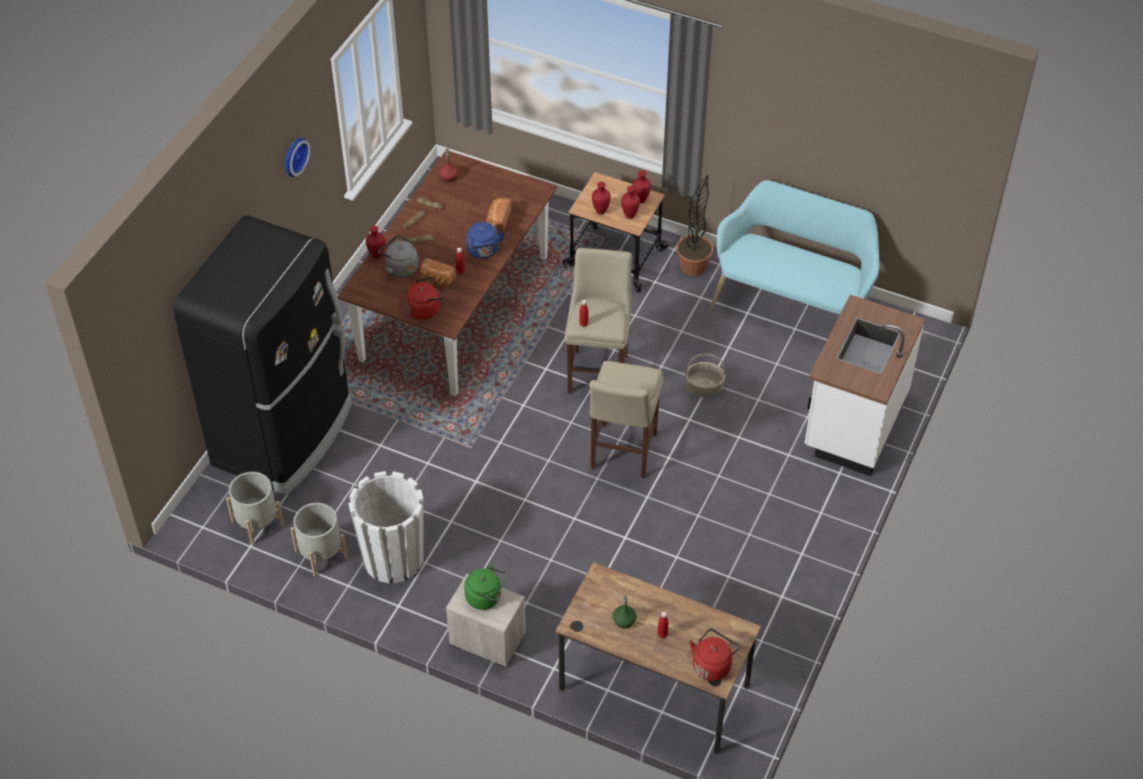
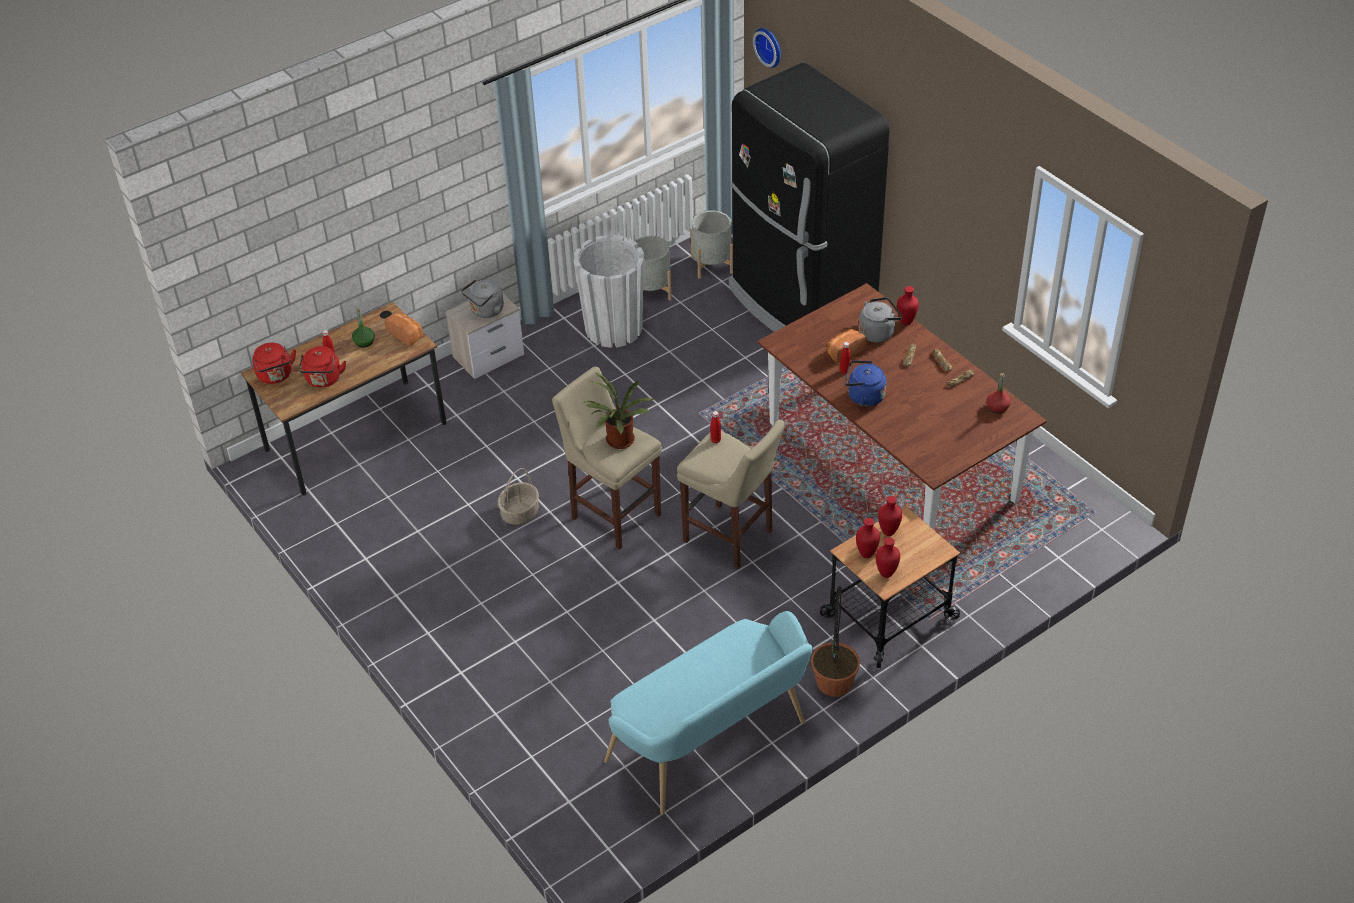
camera: 120 degrees right, 5 degrees down
(293, 156) = (960, 171): wall clock -> wall clock (770, 46)
(425, 309) = (809, 332): red kettle -> red kettle (324, 380)
(486, 597) = (485, 311): green kettle -> grey kettle
(498, 219) = (905, 423): bread -> bread (406, 334)
(625, 380) = (619, 442): none -> potted plant
(704, 387) = (651, 613): basket -> basket (520, 513)
(853, 423) = (511, 718): white counter -> none

